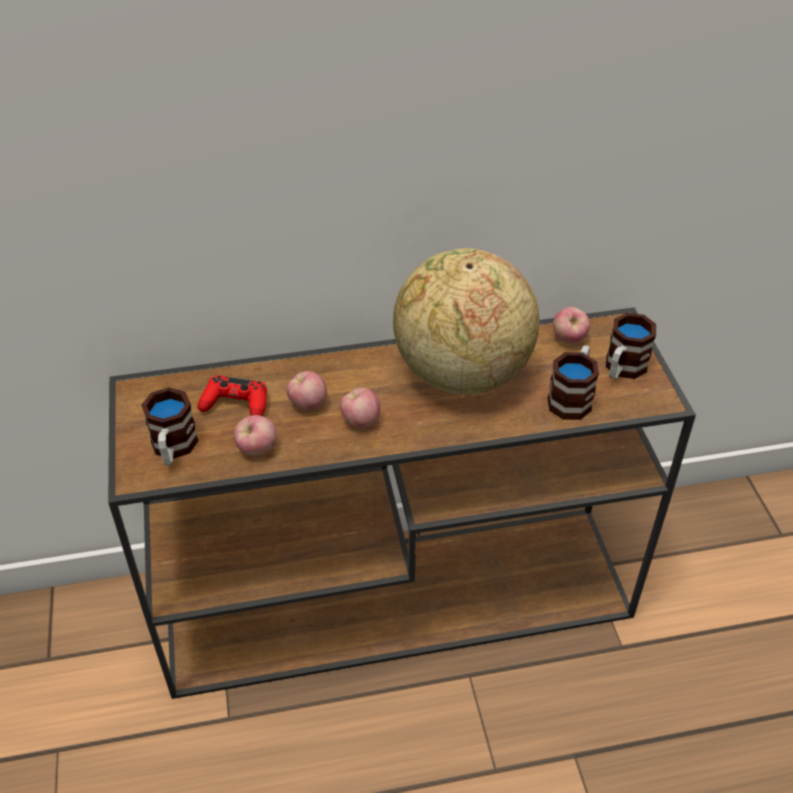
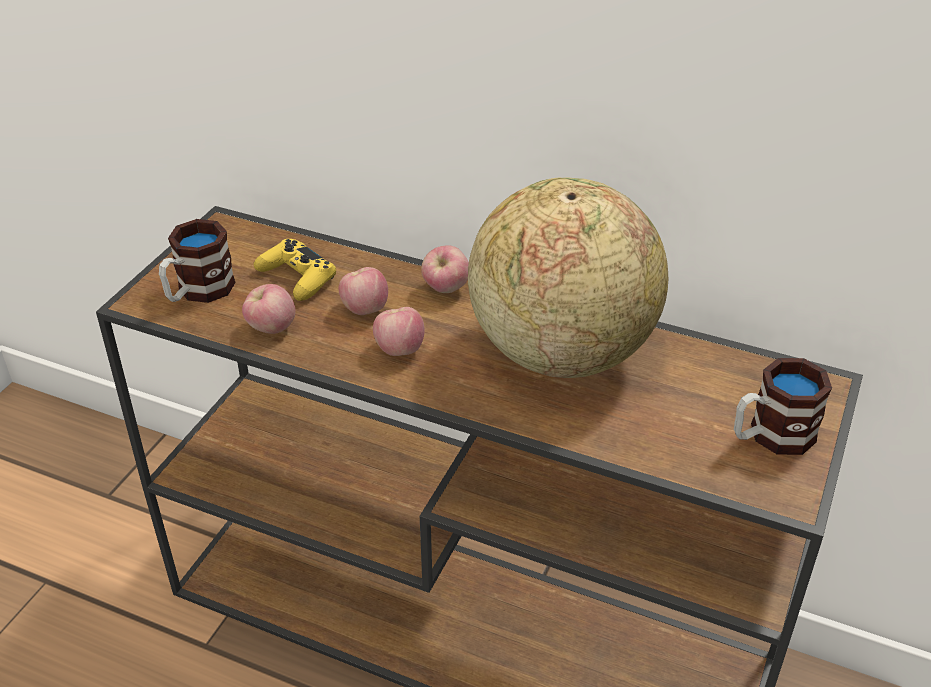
camera: 35 degrees right, 5 degrees down
(236, 404) = (297, 278): red game controller -> yellow game controller
(569, 339) = (733, 373): apple -> apple (446, 289)
(572, 397) = (670, 437): mug -> none

